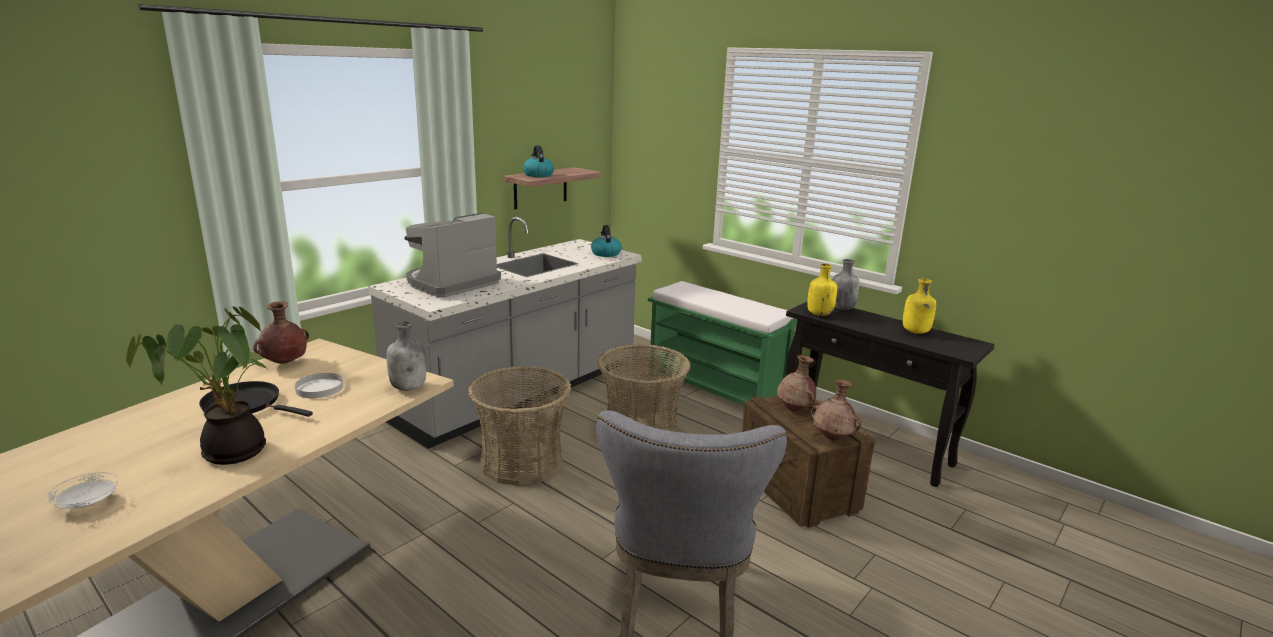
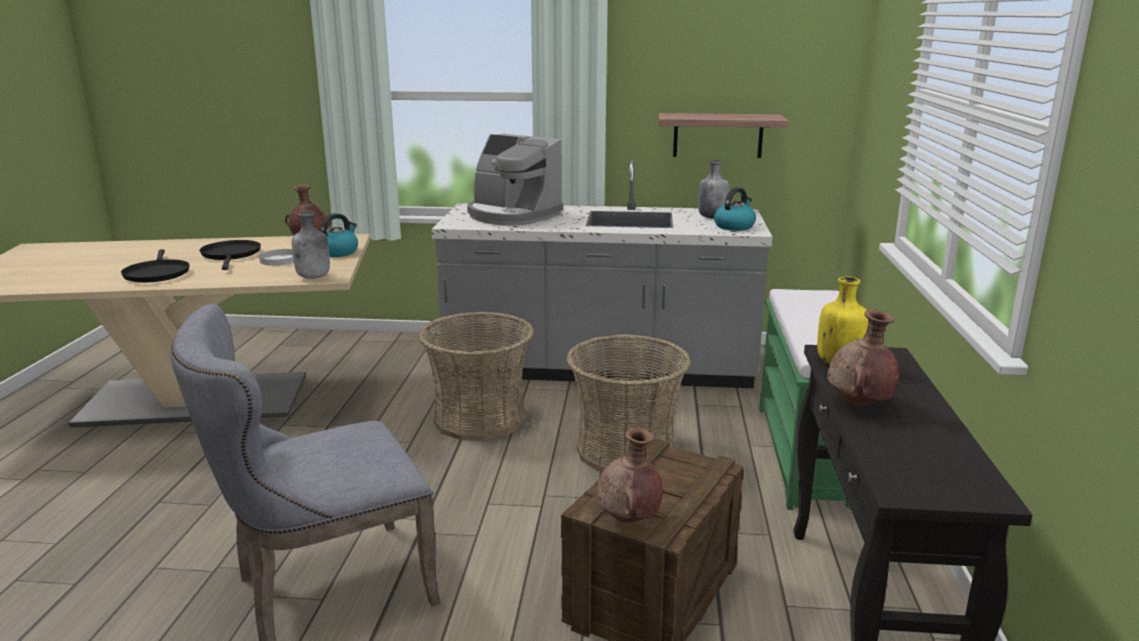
camera: 55 degrees right, 0 degrees up
(88, 504) = (70, 272): white plate -> none
(228, 453) = (156, 274): potted plant -> black frying pan
(451, 283) = (512, 215): coffee machine -> coffee machine turned 150 degrees counterclockwise
(538, 175) = (695, 115): kettle -> kettle (338, 252)
(795, 410) = (672, 474): brown vase -> brown vase (859, 404)
(841, 308) = (901, 370): grey bottle -> grey bottle (712, 217)
(915, 332) = (924, 437): yellow bottle -> none

